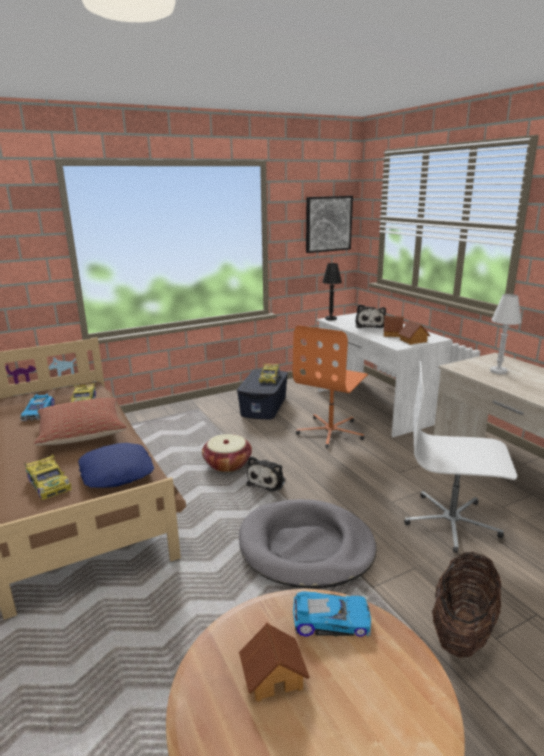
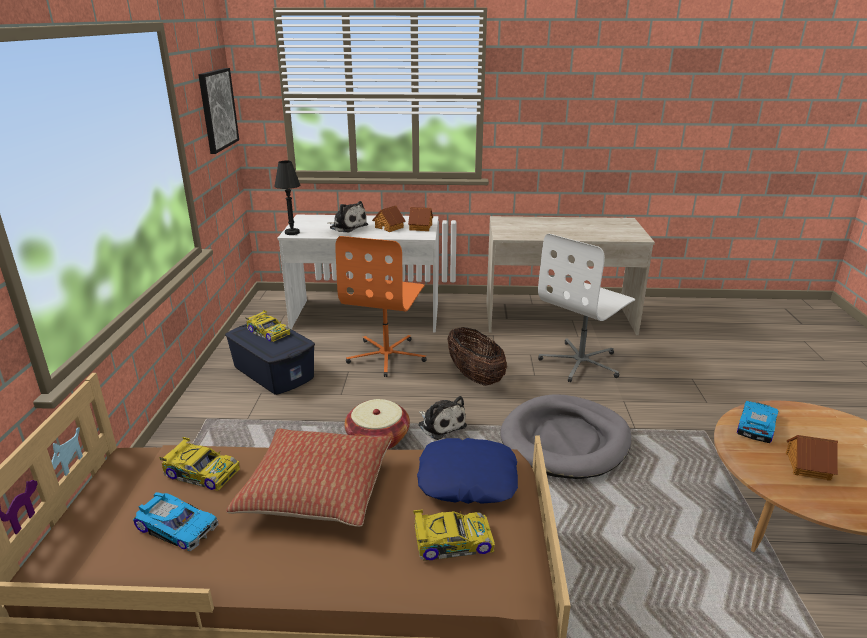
camera: 60 degrees left, 5 degrees up
(331, 432) = (387, 356): orange office chair -> orange office chair turned 45 degrees clockwise
(462, 629) = (694, 410): basket -> basket (475, 376)
(498, 371) = (530, 229): white table lamp -> none

